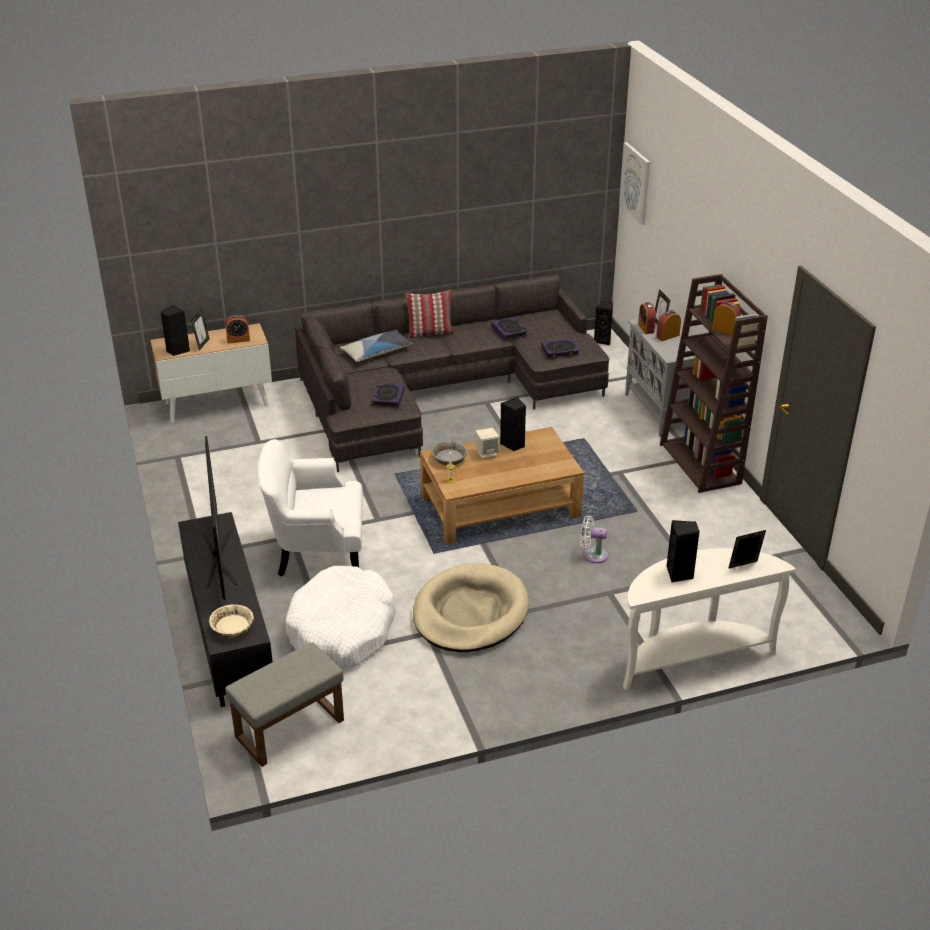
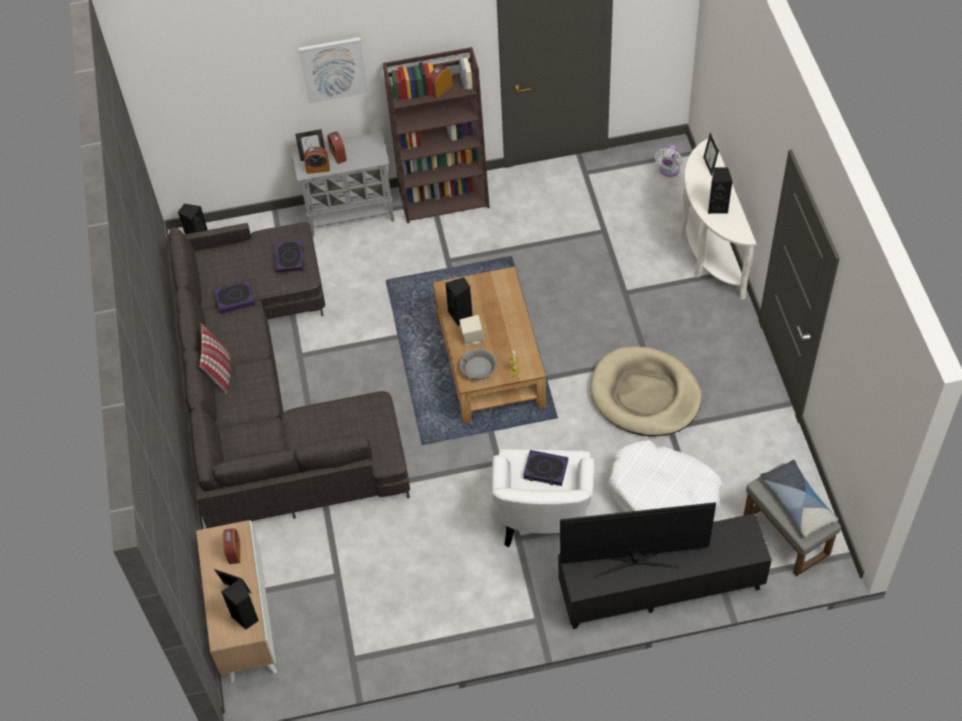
camera: 80 degrees left, 20 degrees up
(232, 628) = (736, 543): beige bowl -> none
(376, 352) = (251, 425): pillow -> pillow (797, 502)
(388, 398) = (354, 417): book -> book (545, 470)
(593, 555) = (572, 297): white fan -> white fan (668, 171)
(636, 183) = (166, 90): picture -> picture (333, 69)

